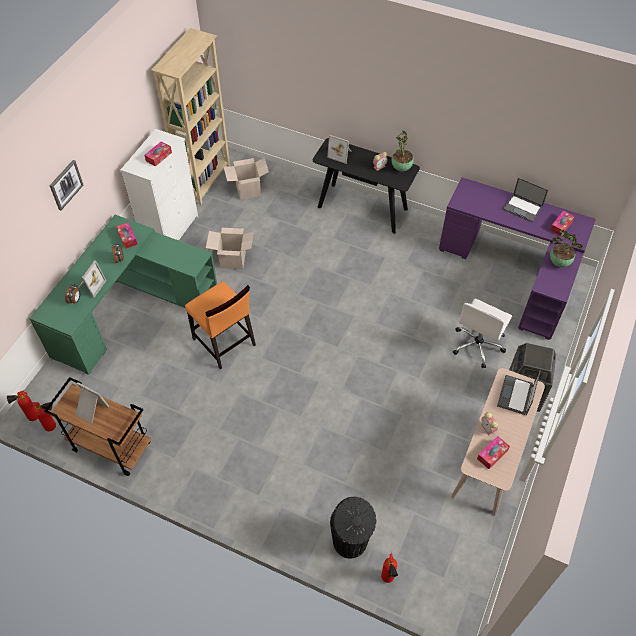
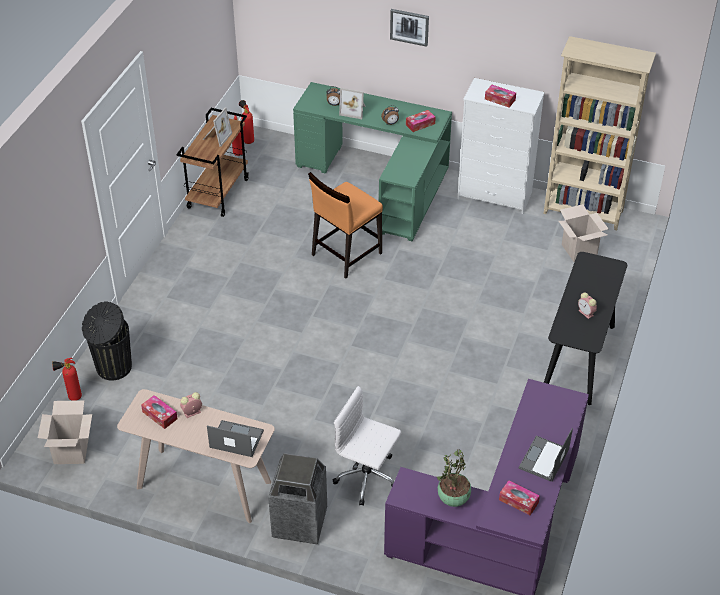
camera: 85 degrees right, 10 degrees down
(233, 260) = (463, 248): cardboard box -> cardboard box (71, 451)
(340, 154) = (598, 276): picture frame -> none
(401, 168) = (589, 334): potted plant -> none

